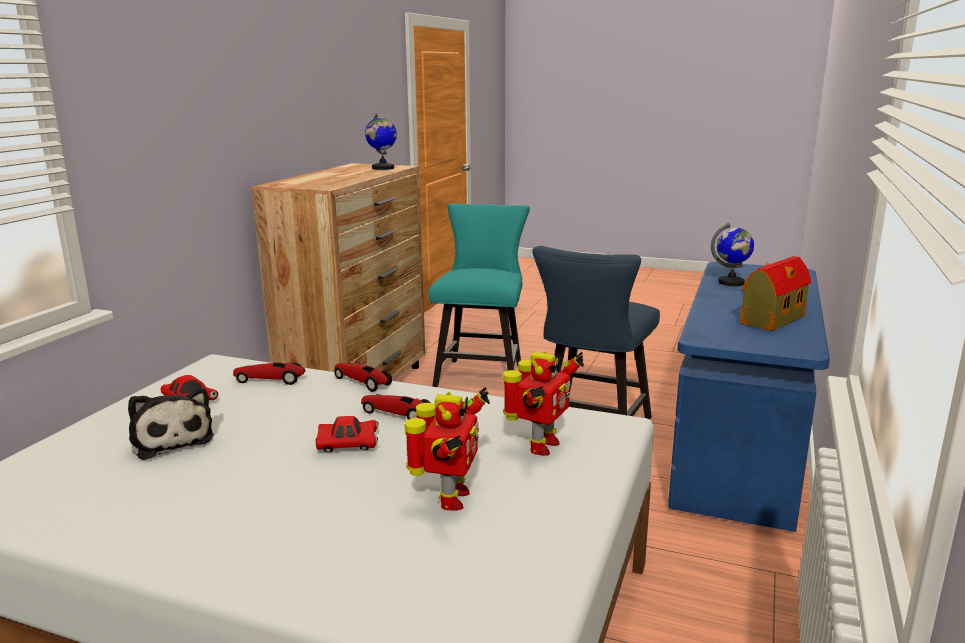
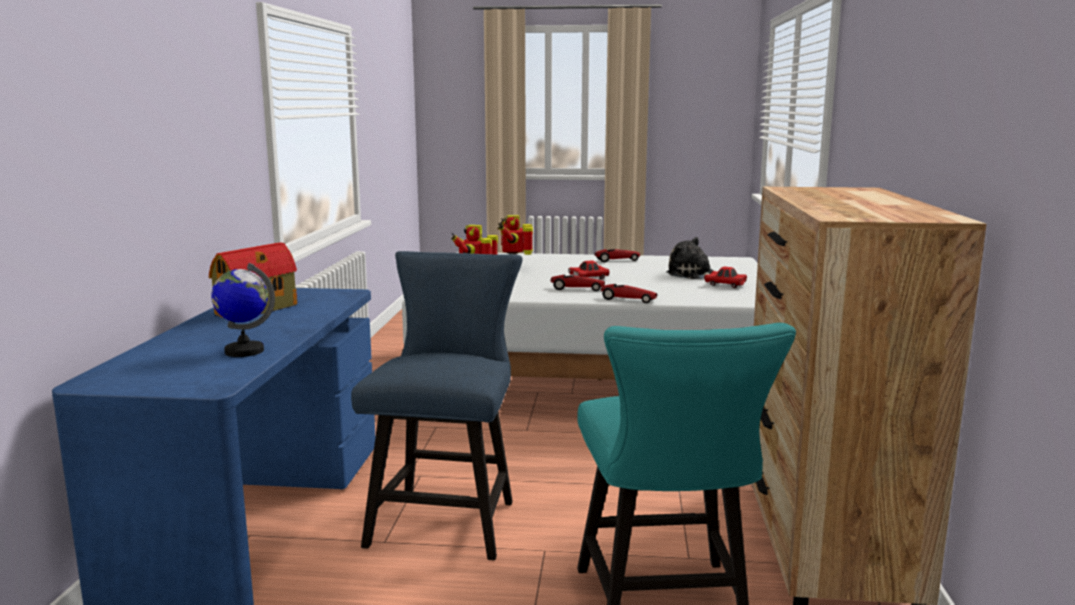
camera: 165 degrees right, 5 degrees down
(270, 380) = (699, 296): toy car -> toy car (617, 260)
(383, 168) = (854, 212): globe -> none

